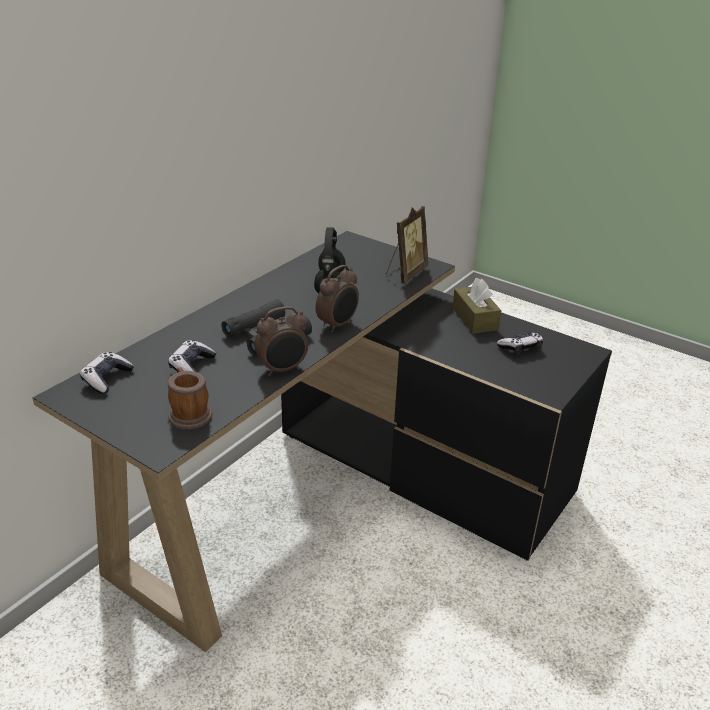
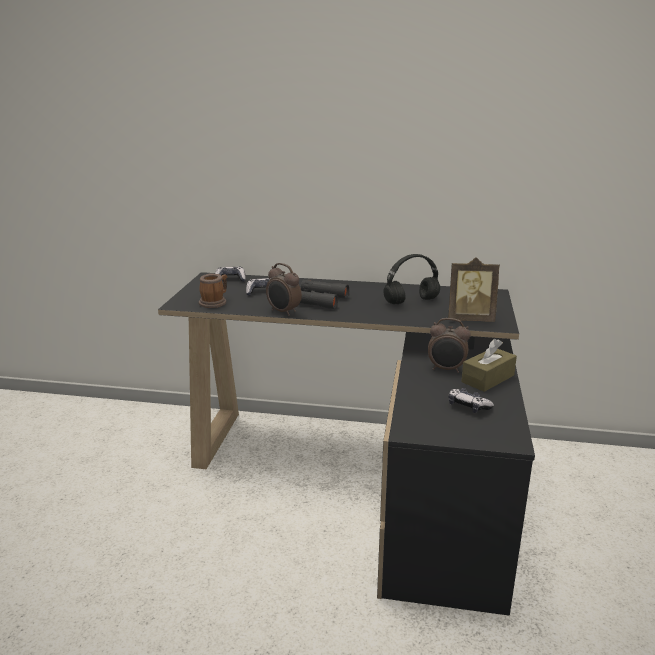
camera: 65 degrees right, 10 degrees down
(338, 325) = (358, 314): alarm clock -> alarm clock (446, 369)

